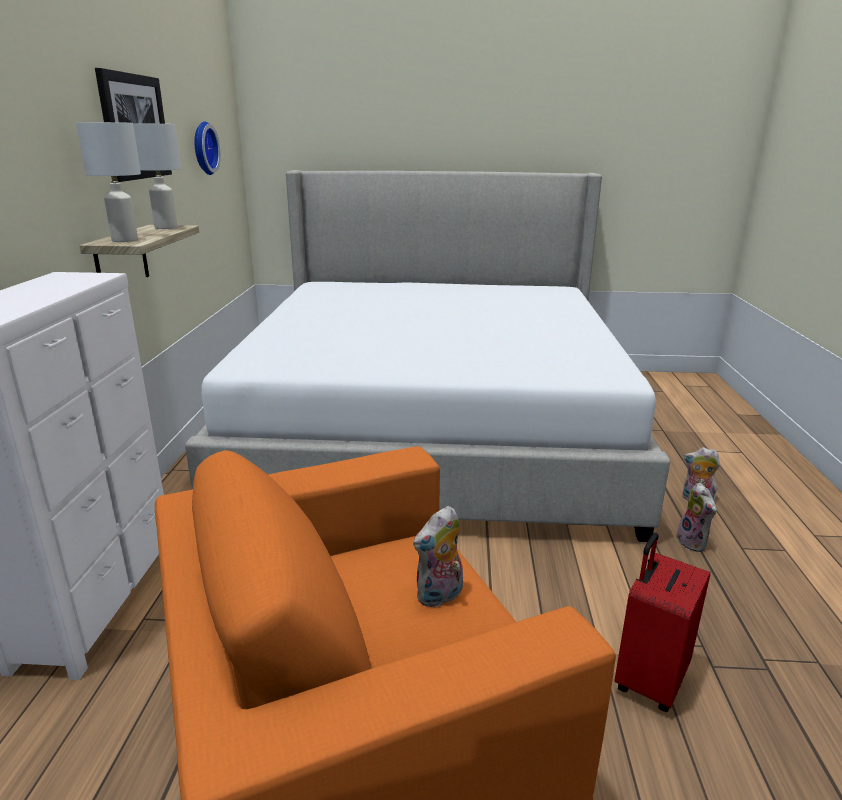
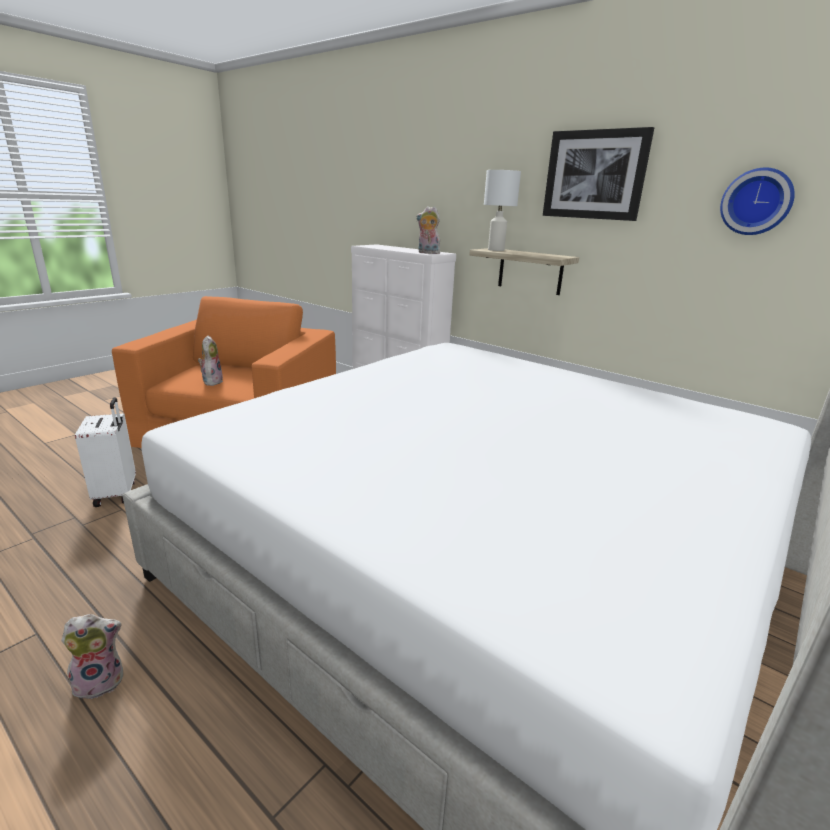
camera: 125 degrees right, 0 degrees up
(165, 227) = (551, 256): white table lamp -> none
(649, 680) = (117, 493): red suitcase -> white suitcase
(694, 543) = (97, 607): plush toy -> plush toy (427, 253)

